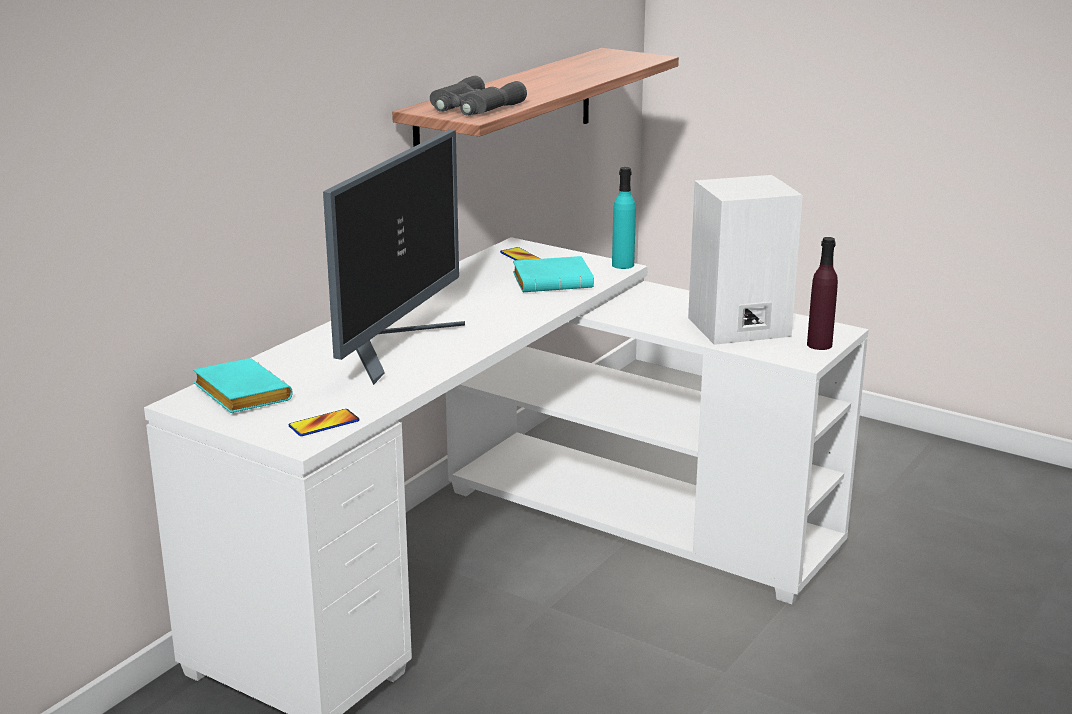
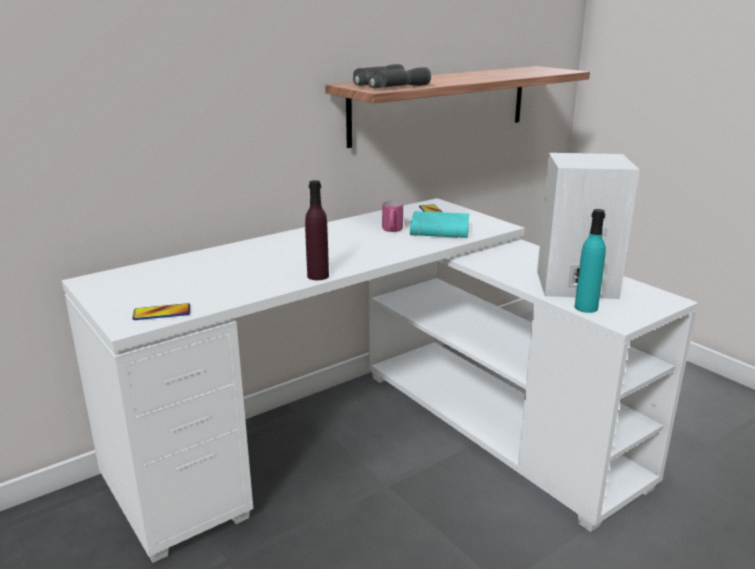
camera: 20 degrees right, 0 degrees up
(238, 394) = (132, 280): turquoise book -> none
(394, 345) = (279, 261): monitor -> none
(495, 289) = (392, 230): none -> pink mug
(623, 265) = (505, 225): turquoise bottle -> turquoise bottle (586, 308)
(819, 345) = (642, 310): purple bottle -> purple bottle (318, 276)

